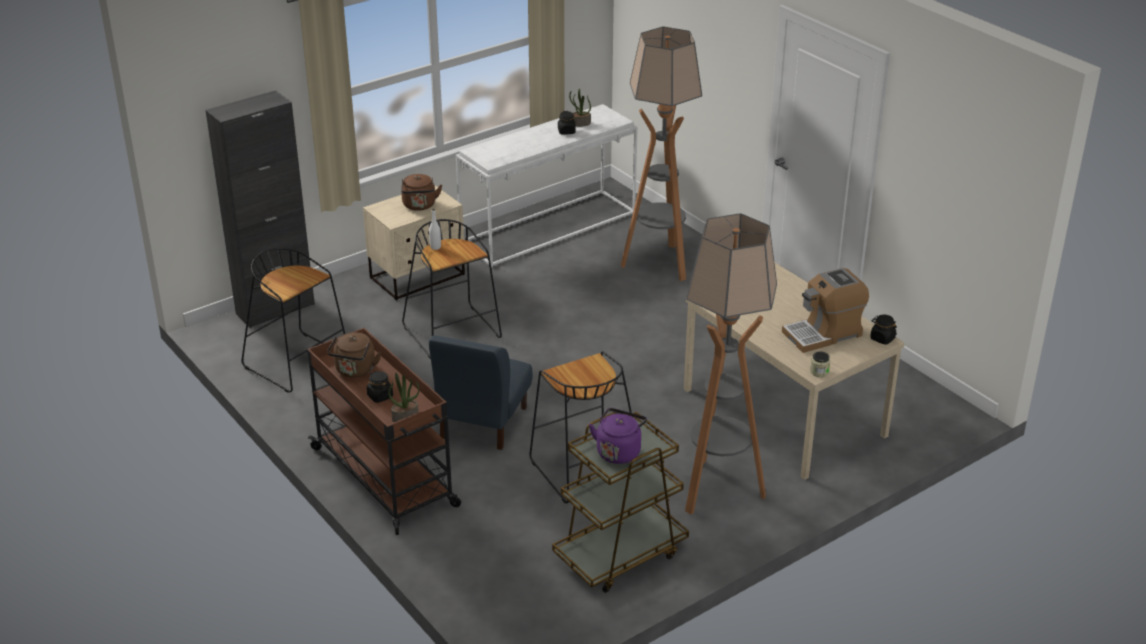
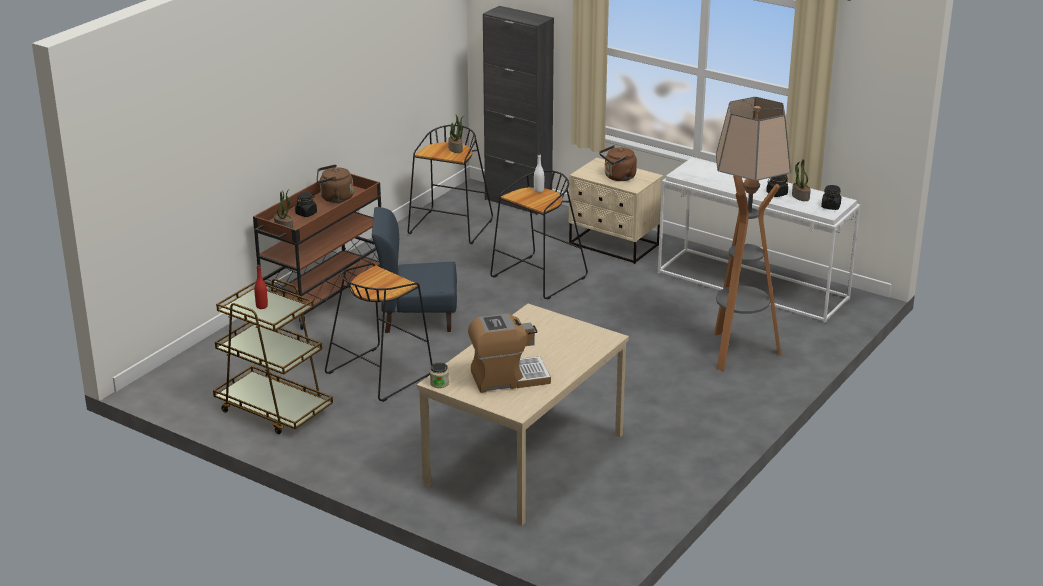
camera: 70 degrees right, 5 degrees down
(292, 273) = (456, 149): none -> potted plant
(619, 451) = (262, 306): purple kettle -> red bottle
(717, 489) = (383, 442): floor lamp -> none
(823, 334) = (508, 378): coffee machine -> coffee machine turned 120 degrees clockwise
(882, 338) = (520, 410): black jar -> black jar (830, 206)

